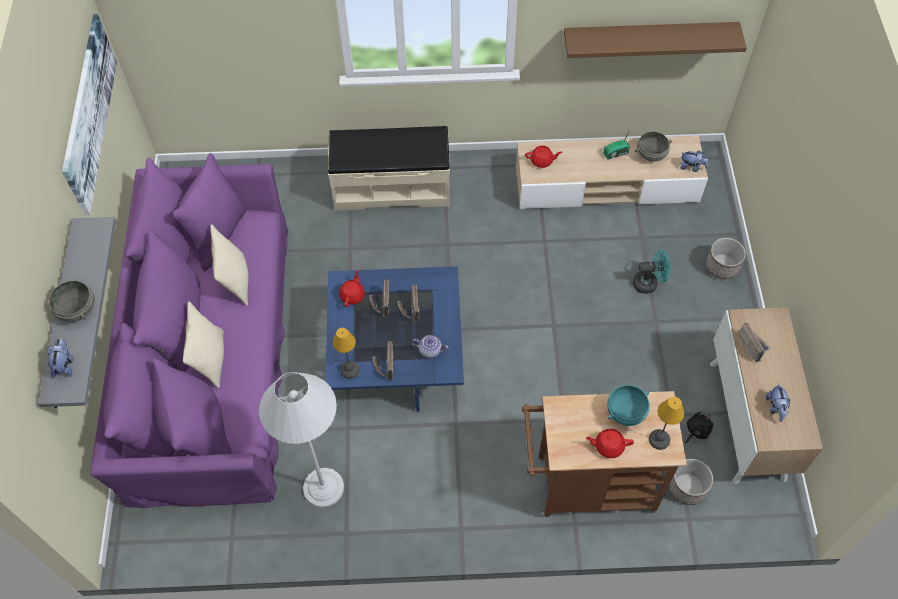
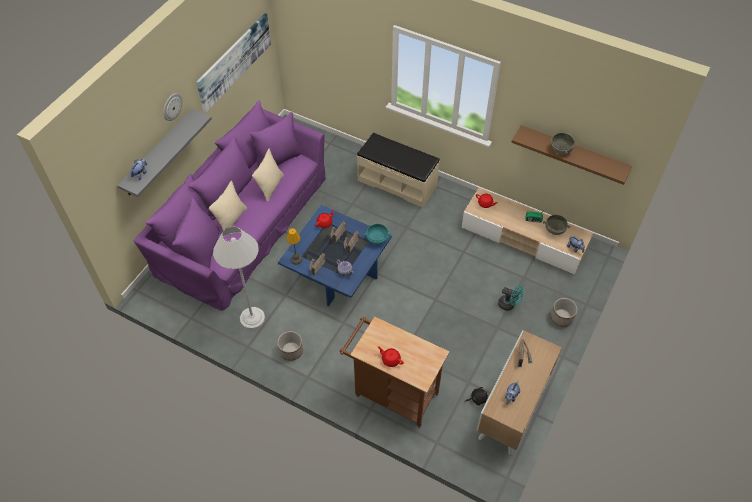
camera: 30 degrees right, 5 degrees down
(51, 230) = (172, 106): none -> wall clock
(78, 309) = (164, 151): grey bowl -> grey bowl (561, 150)
(625, 411) = (413, 347): turquoise bowl -> turquoise bowl (377, 239)
(659, 440) = (421, 371): table lamp -> none
(687, 488) = (448, 426): planter -> planter (291, 351)

